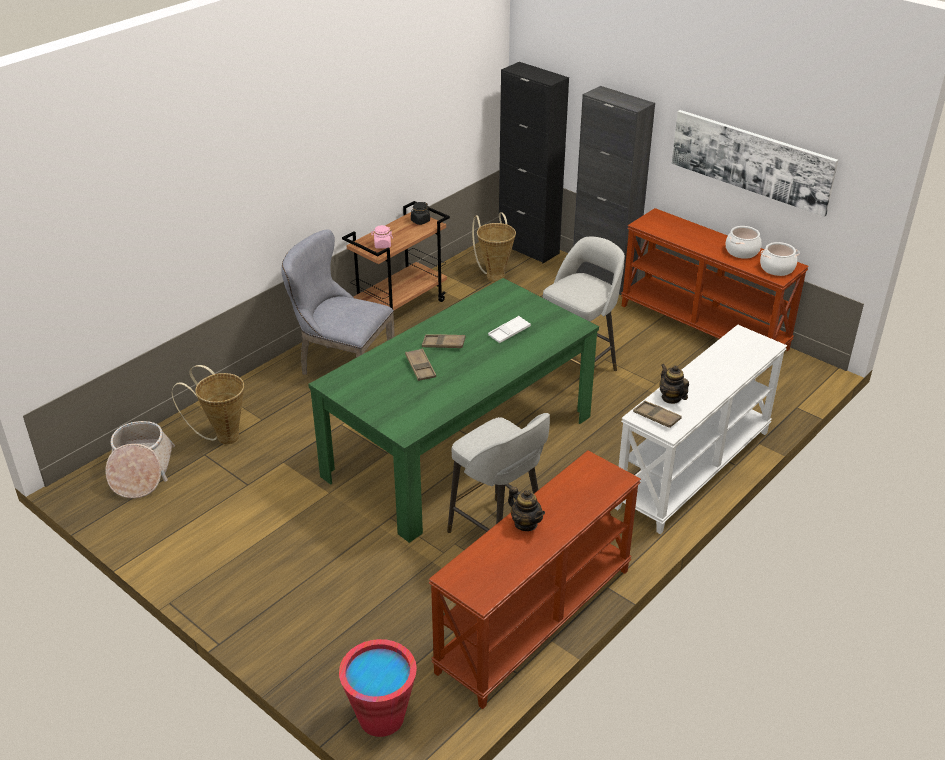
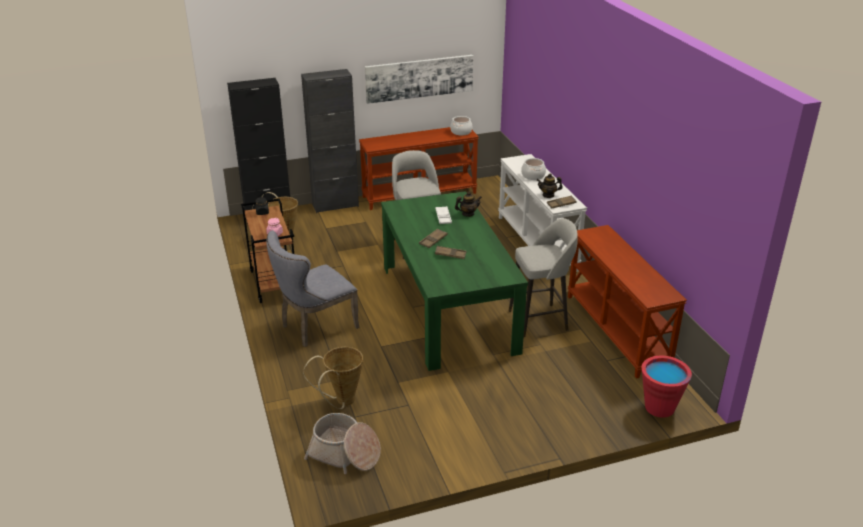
camera: 60 degrees left, 5 degrees down
(525, 524) = (621, 266): teapot -> teapot (468, 214)
(742, 251) = (434, 134): cooking pot -> cooking pot (533, 176)

